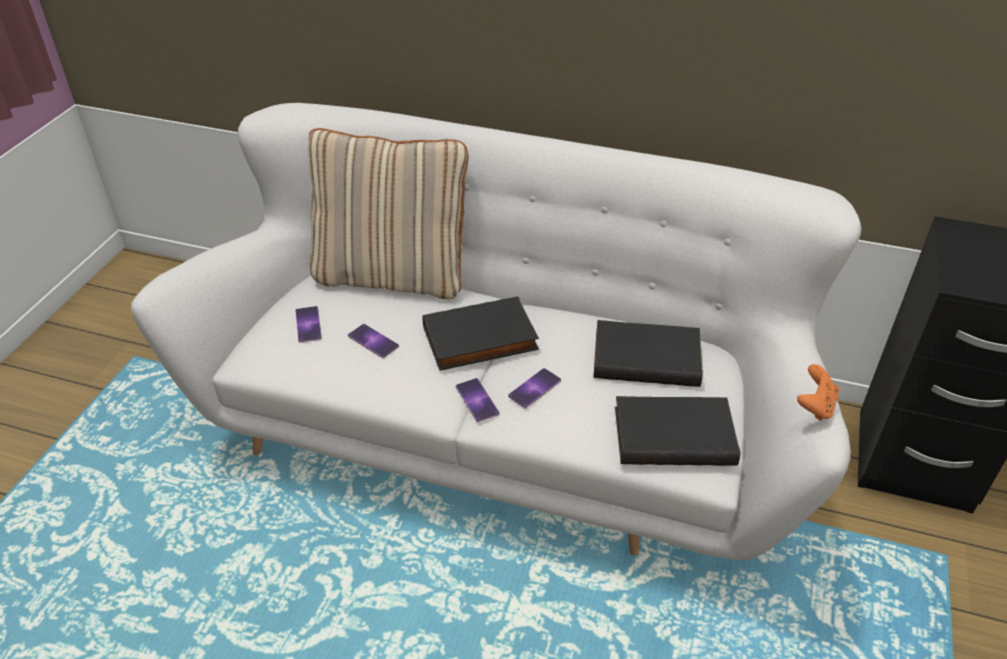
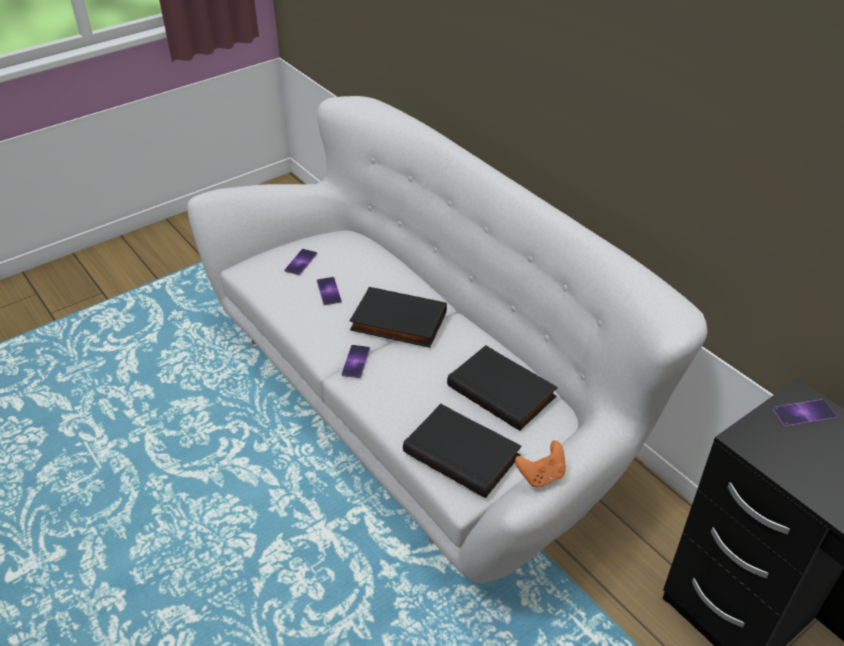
camera: 35 degrees right, 0 degrees up
(392, 275) = (387, 252): beige pillow -> none
(534, 388) = (400, 372): phone -> phone (804, 413)

